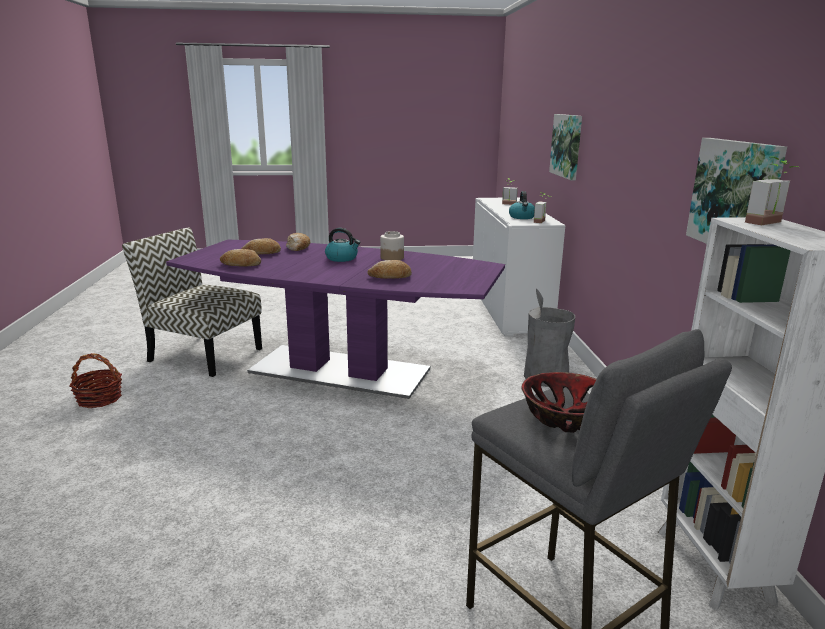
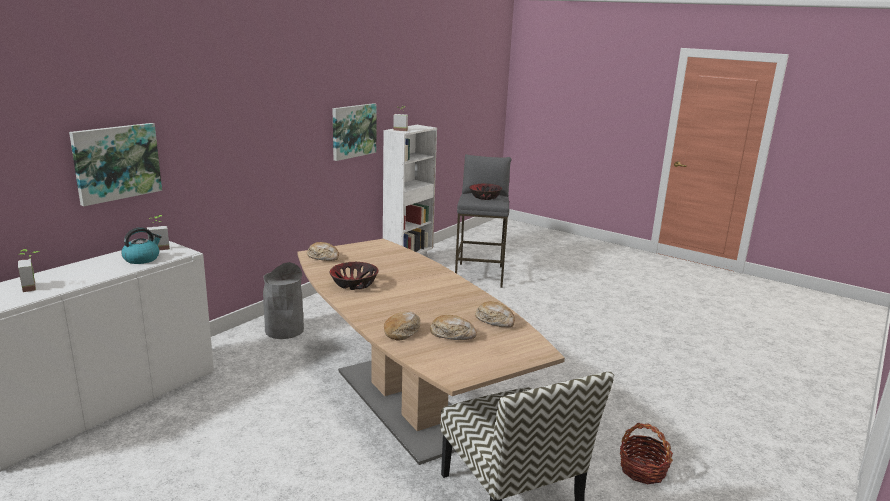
camera: 140 degrees left, 0 degrees up
(339, 370) = (407, 403): purple dining table -> brown dining table
(342, 258) = (394, 298): kettle -> none
(390, 277) = (404, 266): bread -> bread (323, 257)
(392, 258) = (354, 284): jar -> bowl

